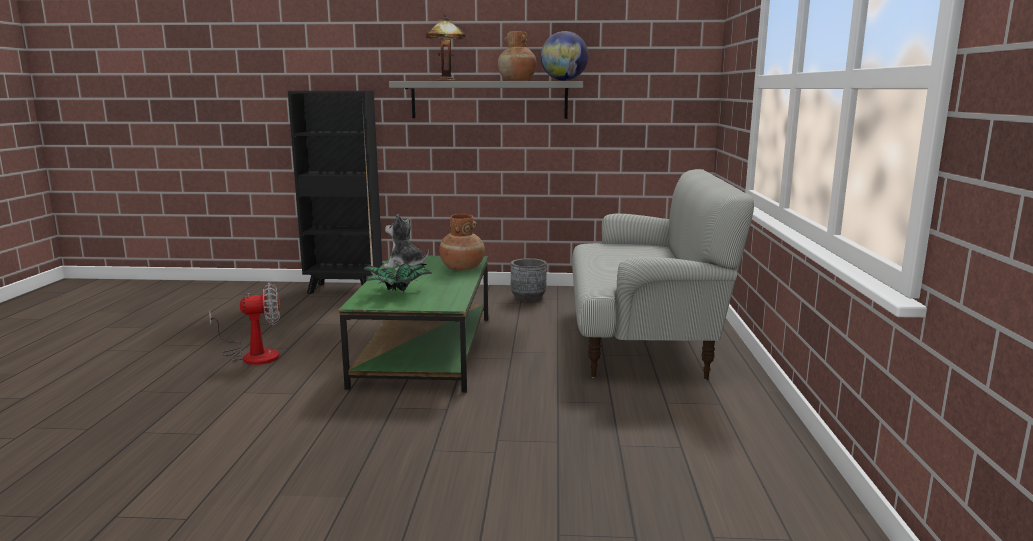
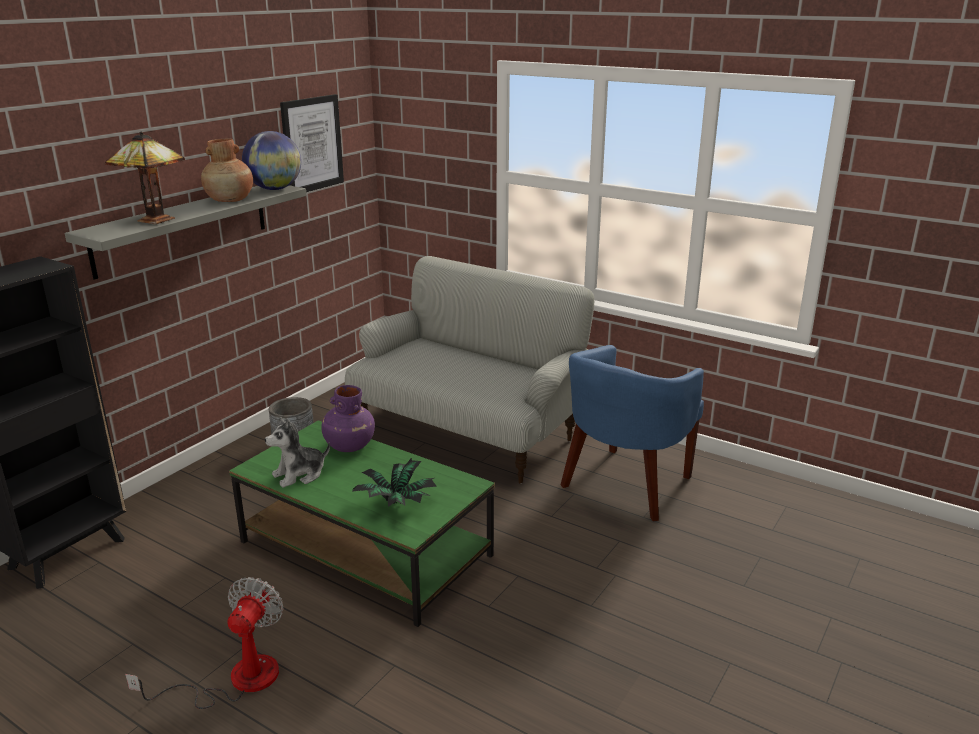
camera: 60 degrees left, 10 degrees up
(462, 268) = (349, 446): brown vase -> purple vase
(634, 56) = (312, 144): none -> picture
(667, 423) = (625, 485): none -> blue armchair

